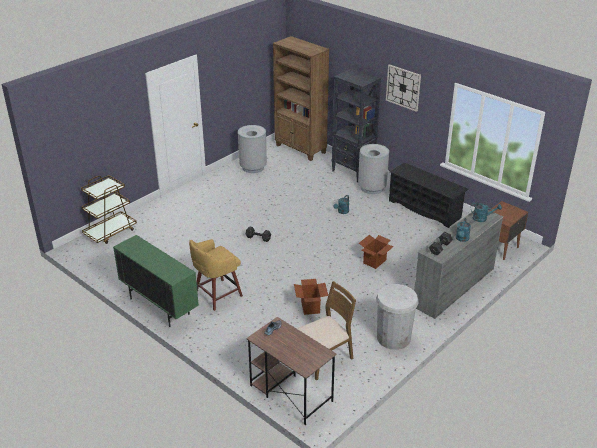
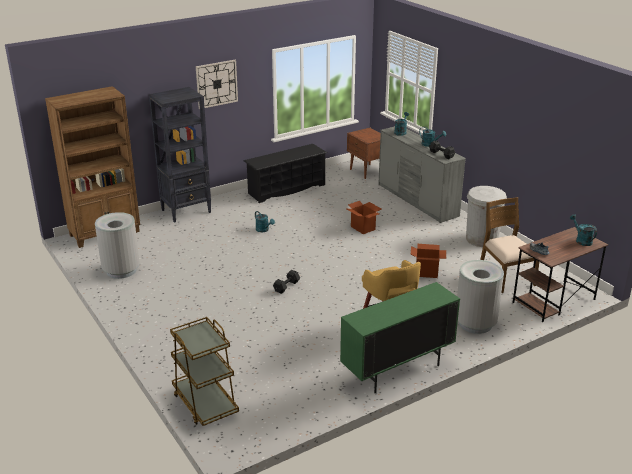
camera: 75 degrees left, 5 degrees down
(306, 358) = (581, 240): none -> turquoise watering can
(372, 188) = (227, 207): grey trash can -> grey trash can (475, 324)

